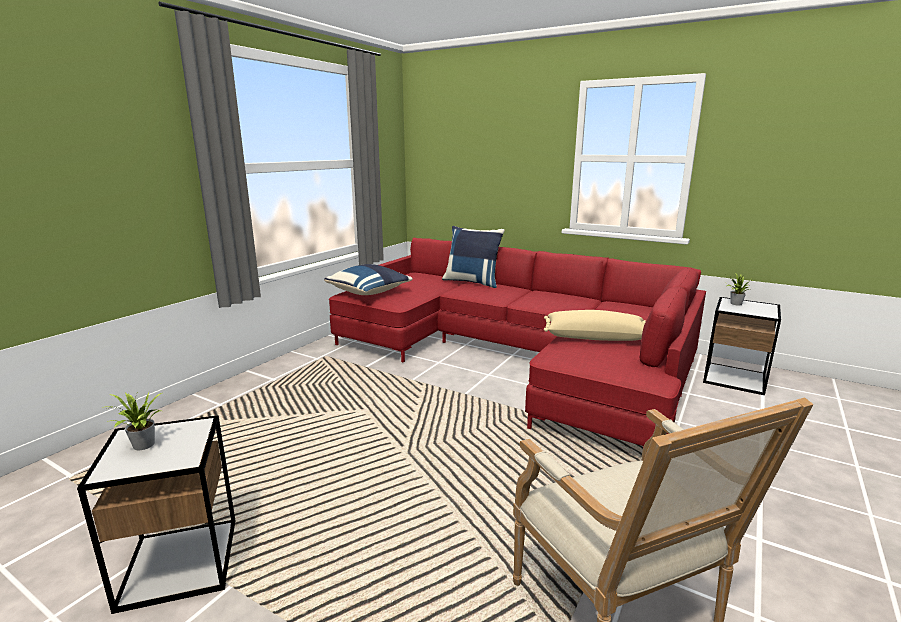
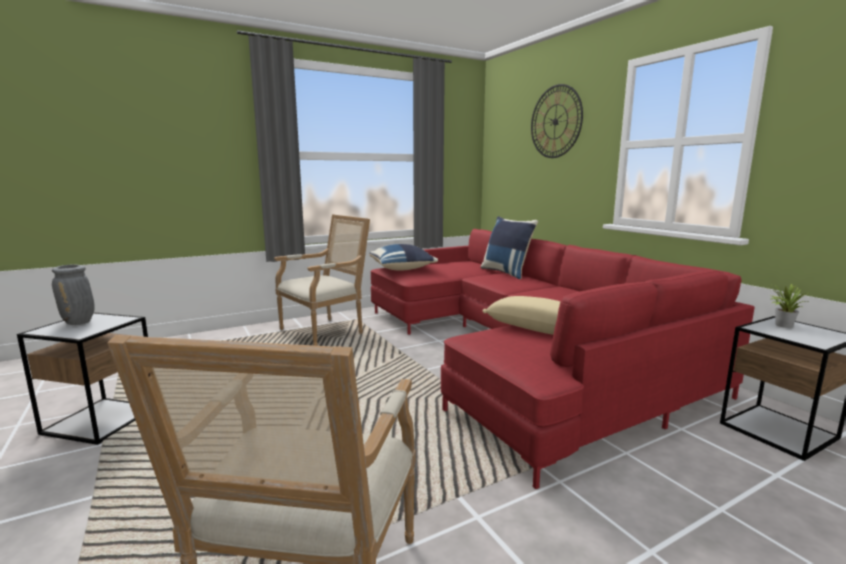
camera: 30 degrees right, 5 degrees down
(142, 446) = (79, 322): potted plant -> grey vase
(309, 378) = (325, 331): none -> armchair
(500, 129) = (555, 122): none -> wall clock

